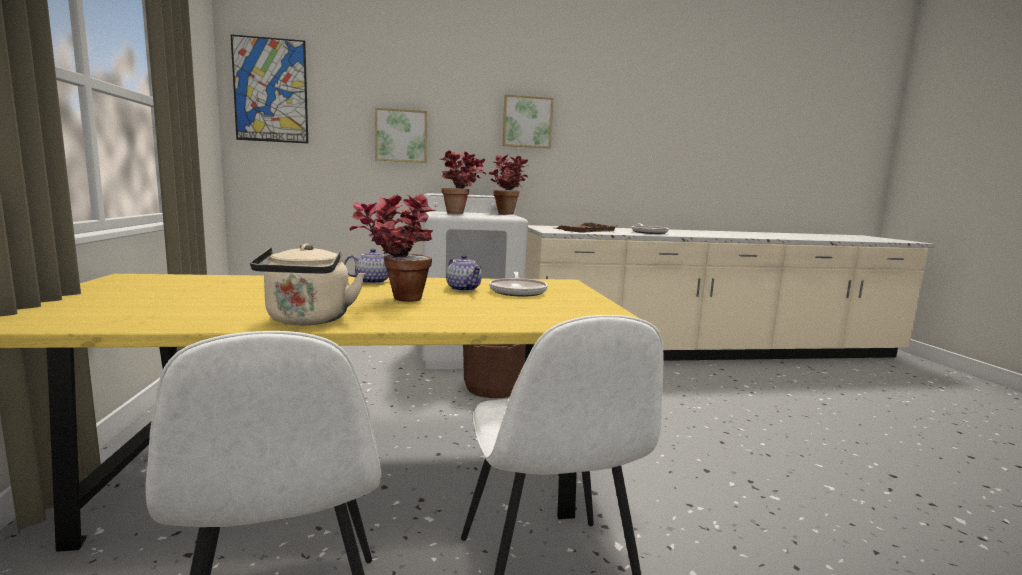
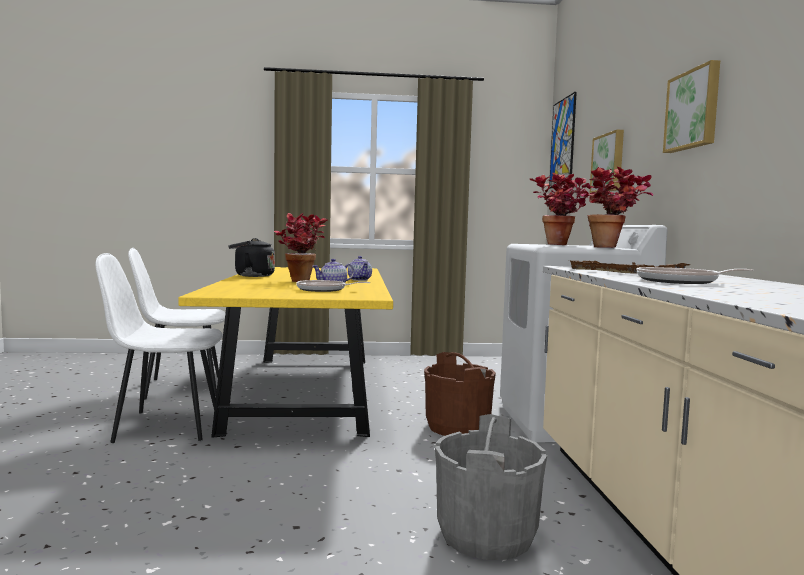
camera: 95 degrees right, 5 degrees down
(307, 321) = (251, 276): beige kettle -> black kettle
(673, 389) = (487, 535): none -> grey bucket

